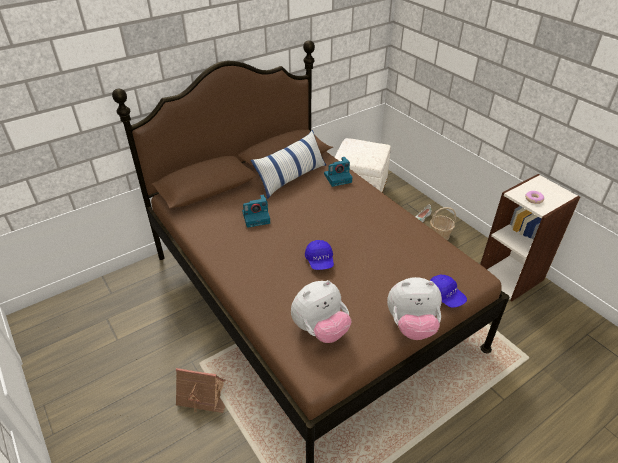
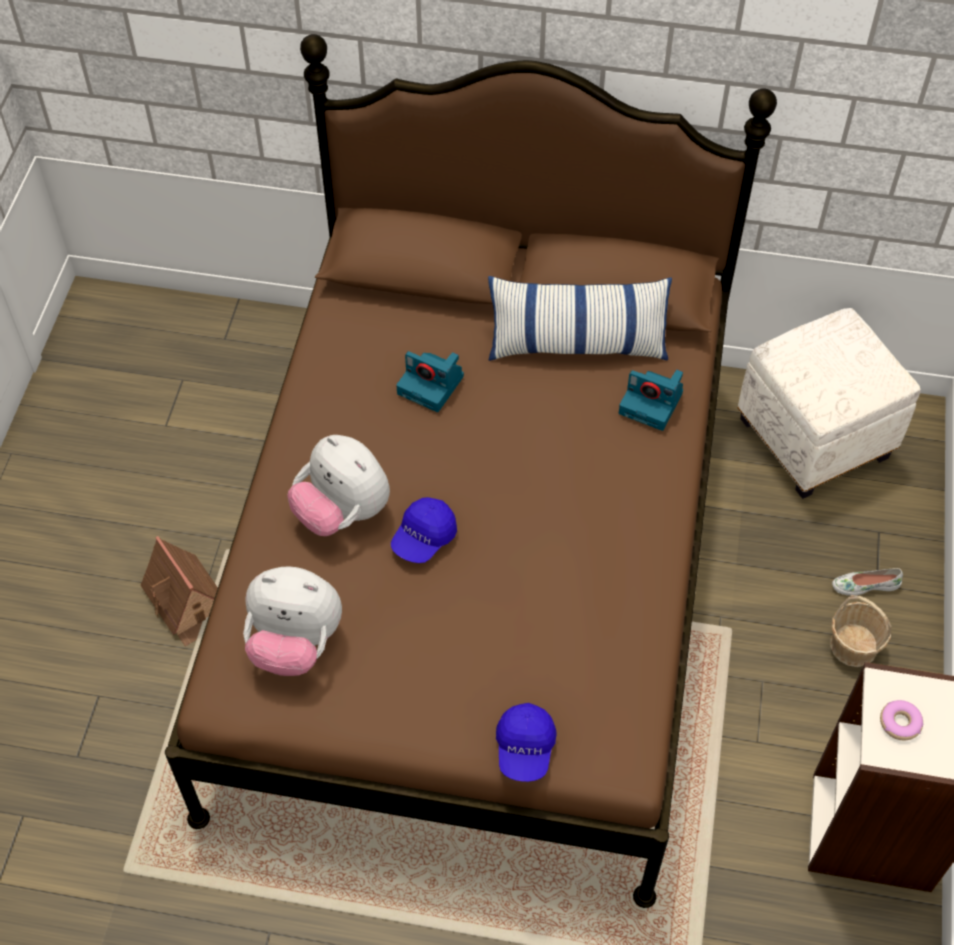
camera: 45 degrees right, 15 degrees up
(411, 325) = (420, 745): plush toy -> plush toy (342, 512)

